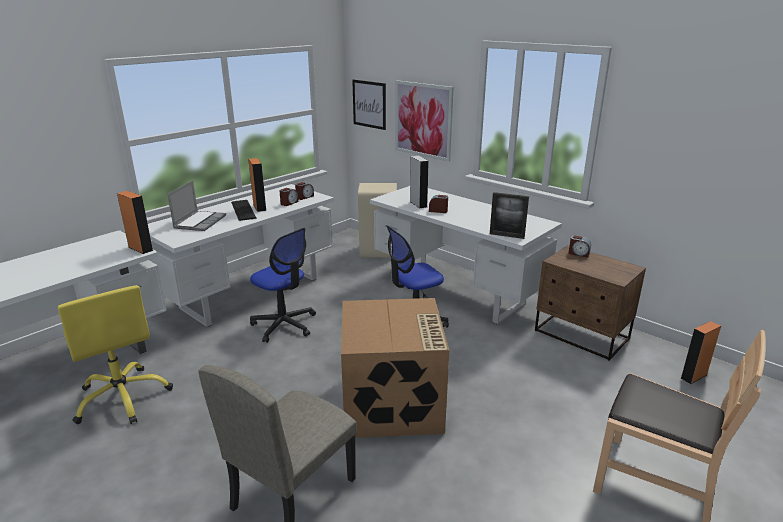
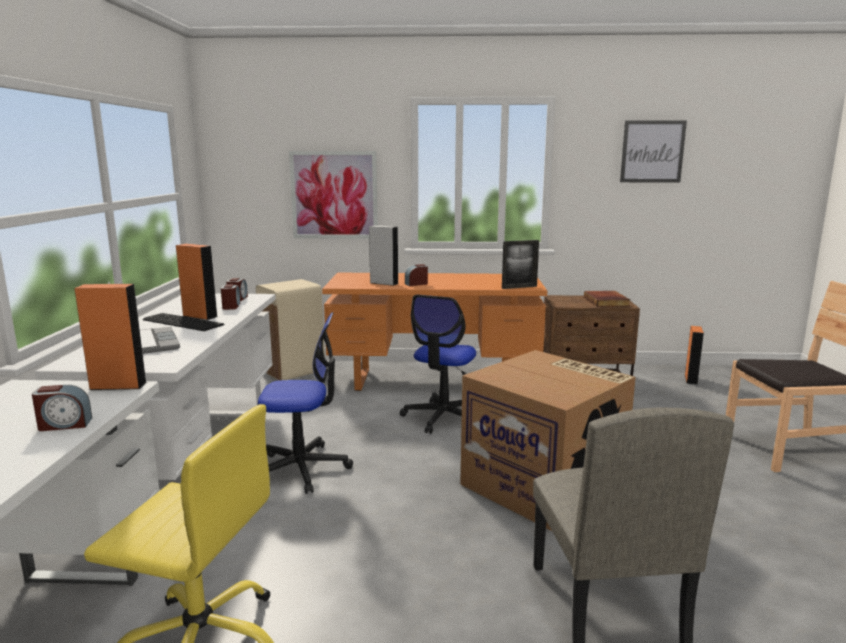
camera: 40 degrees left, 10 degrees down
(369, 104) = (244, 186): picture -> picture (652, 151)
(456, 292) = (435, 381): white desk -> orange desk
(578, 254) = (565, 298): alarm clock -> alarm clock (64, 424)
(609, 269) = (607, 301): none -> book

